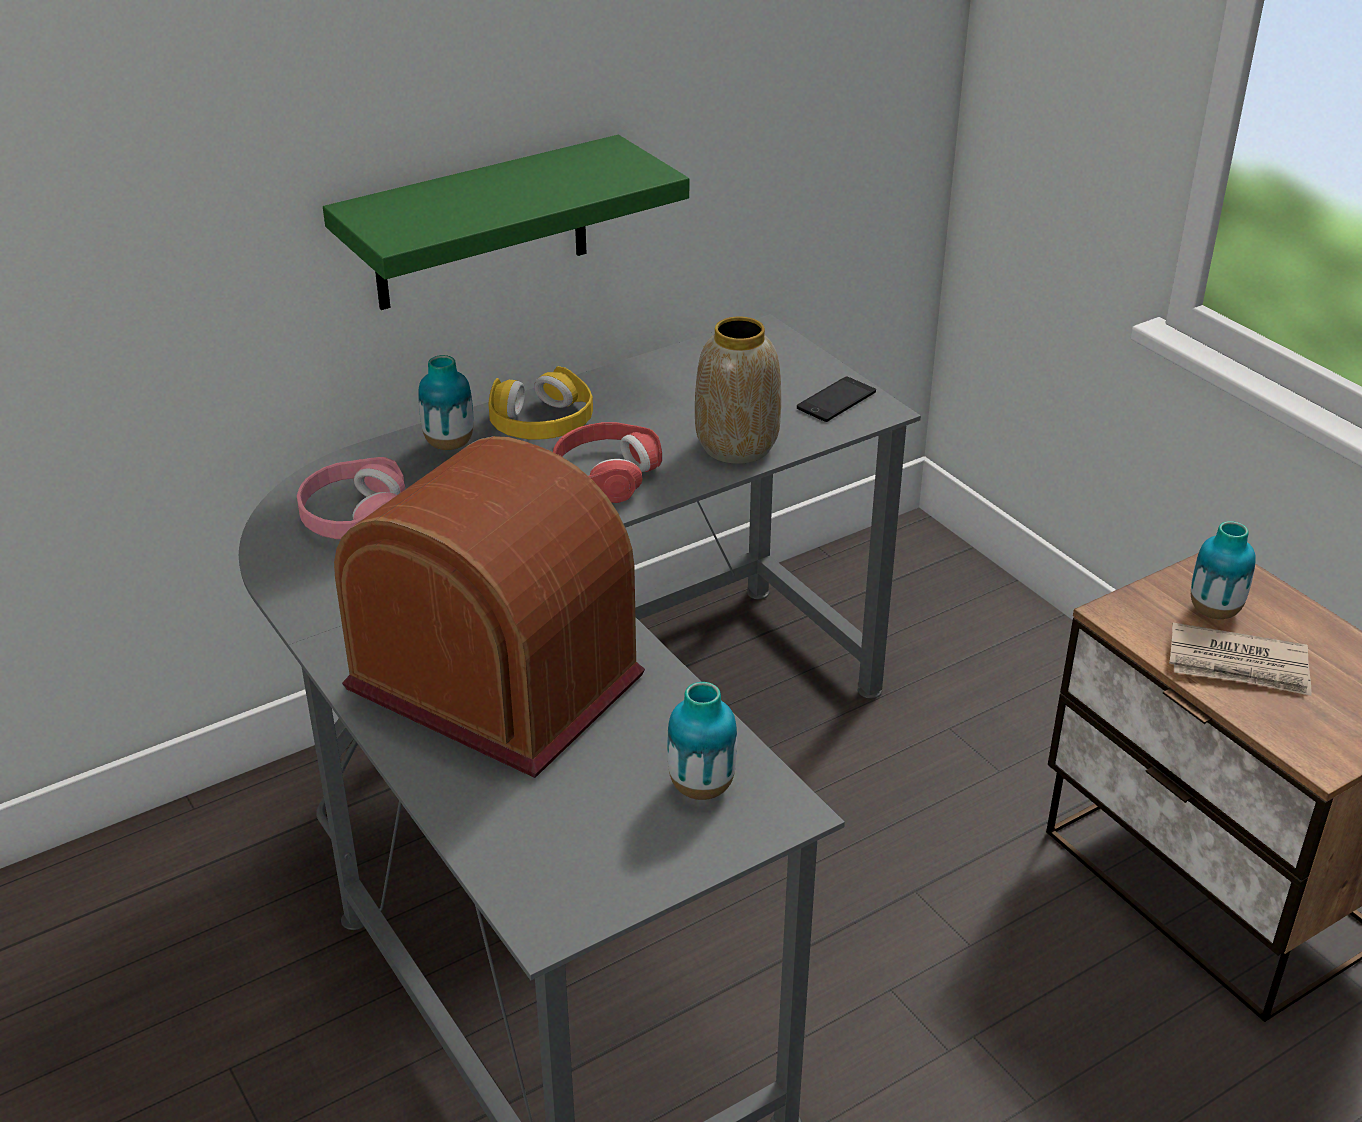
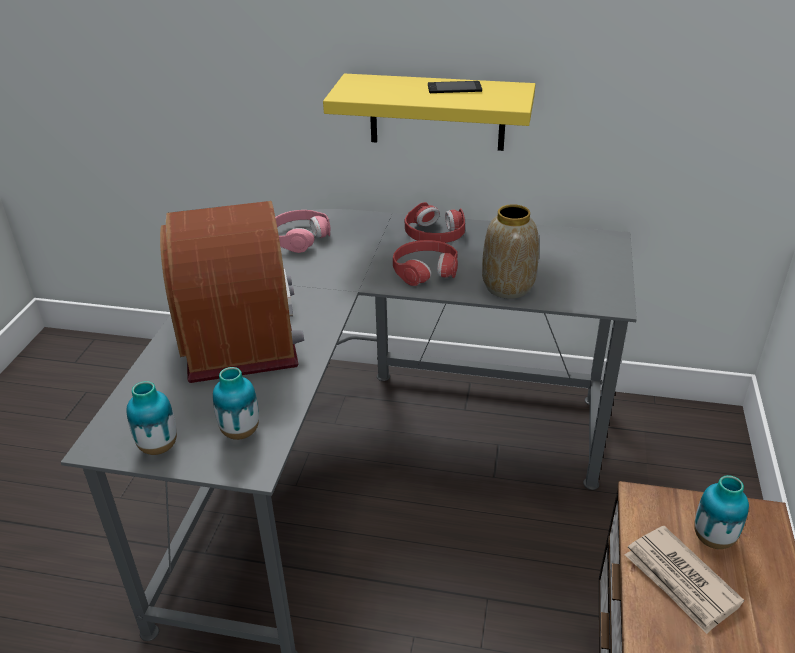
camera: 45 degrees right, 0 degrees up
(449, 444) = (381, 226): vase -> vase (158, 446)
(481, 225) = (437, 112): green shelf -> yellow shelf
(541, 422) = (434, 234): yellow headphones -> red headphones
(836, 400) = (598, 289): phone -> phone (454, 88)

